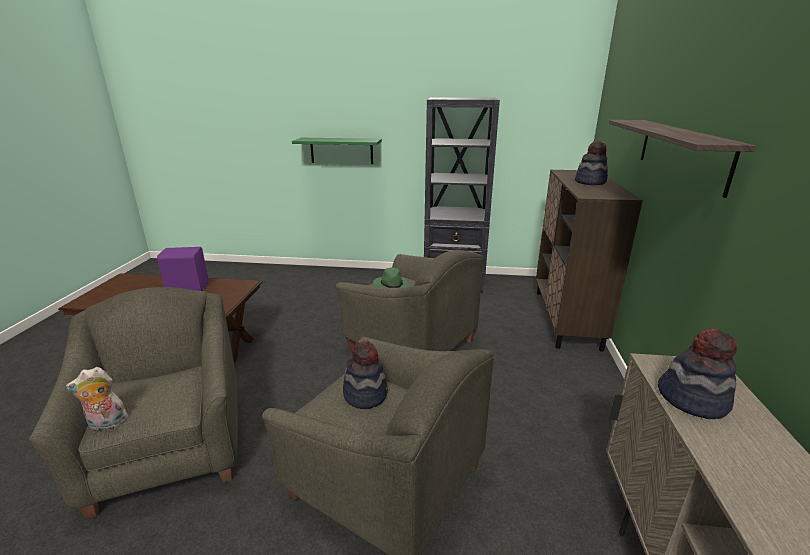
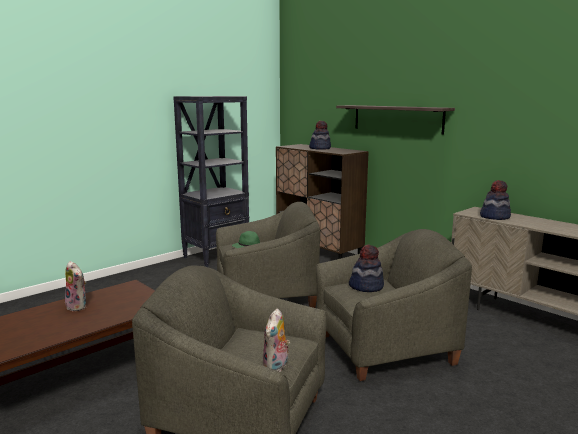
camera: 50 degrees left, 10 degrees down
(187, 288) = (78, 306): purple speaker -> plush toy
(341, 150) = (93, 151): green shelf -> none

